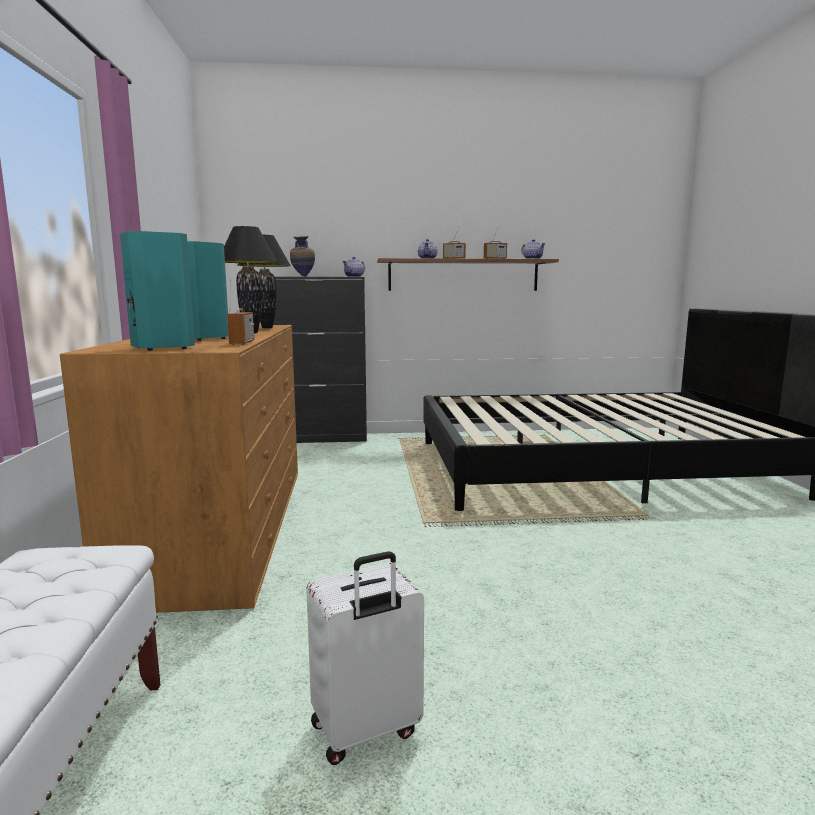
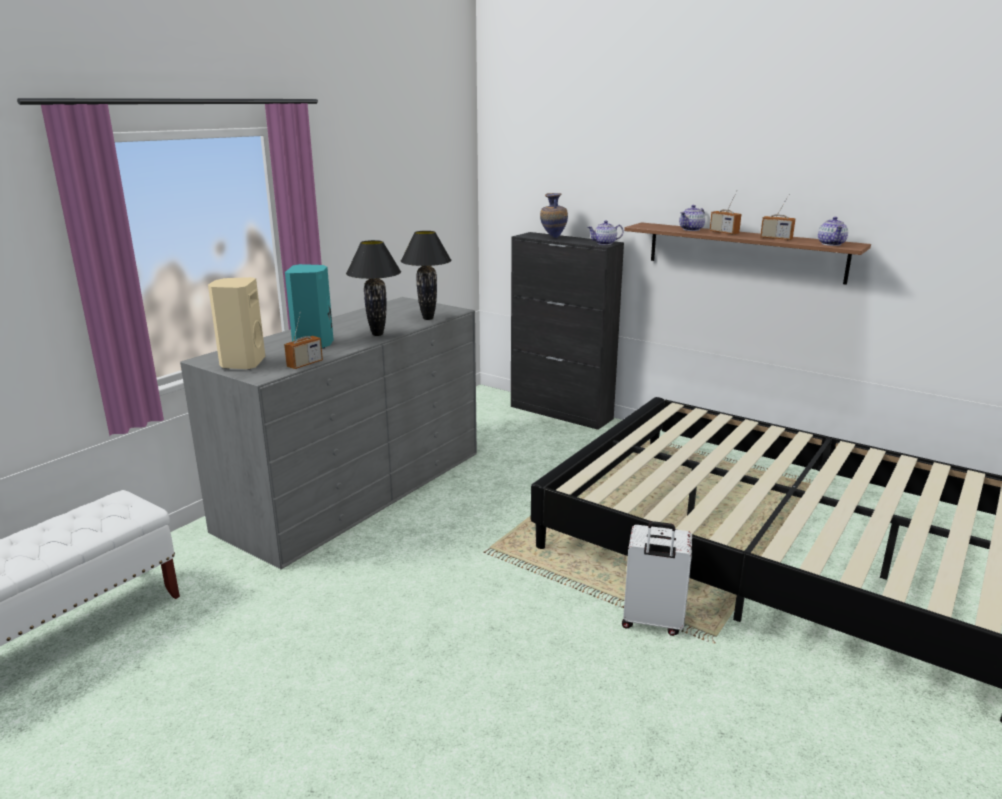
camera: 40 degrees right, 10 degrees up
(161, 348) = (242, 363): turquoise speaker -> beige speaker
(223, 525) = (356, 489): brown dresser -> grey dresser
(366, 731) = (219, 681): white suitcase -> white suitcase (652, 622)

